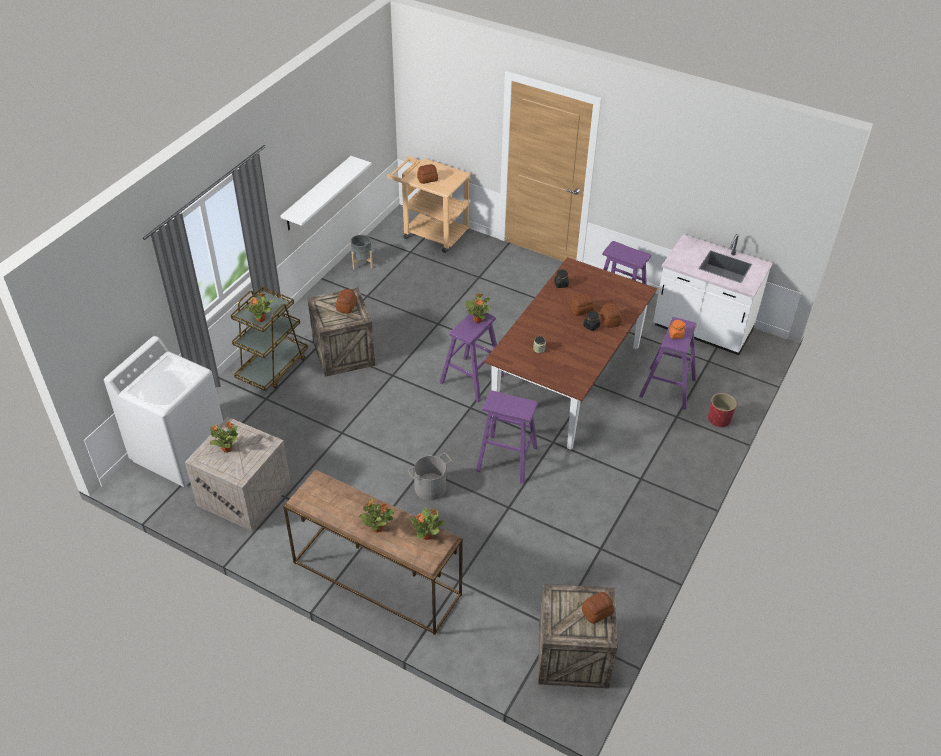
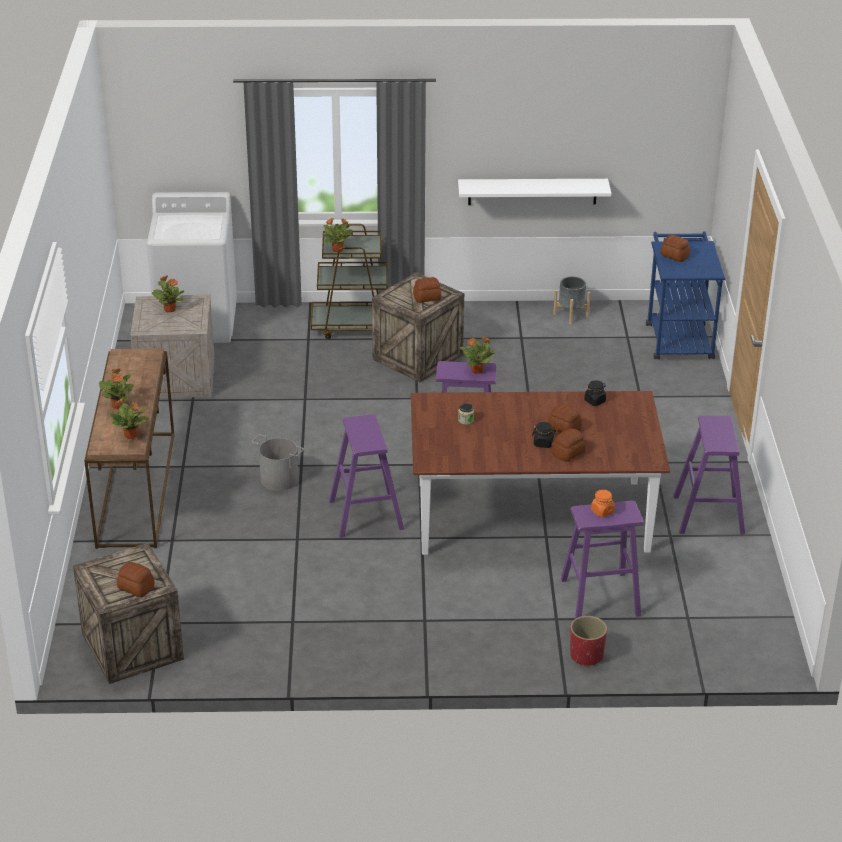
camera: 60 degrees right, 10 degrees down
(430, 232) = (678, 337): beige cart -> blue cart
(702, 331) = (741, 596): white counter -> none

